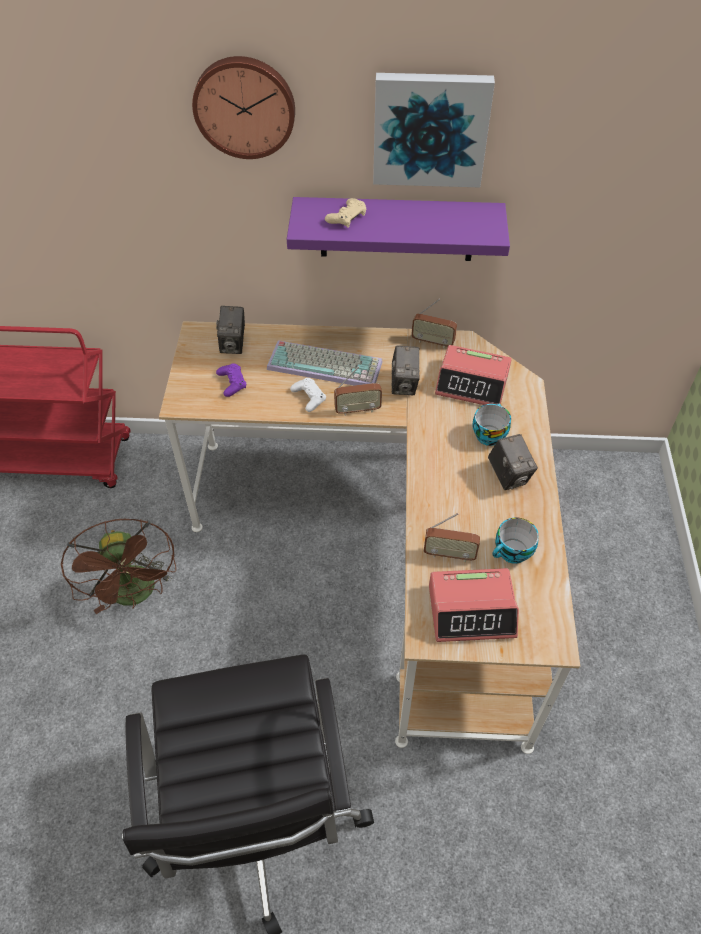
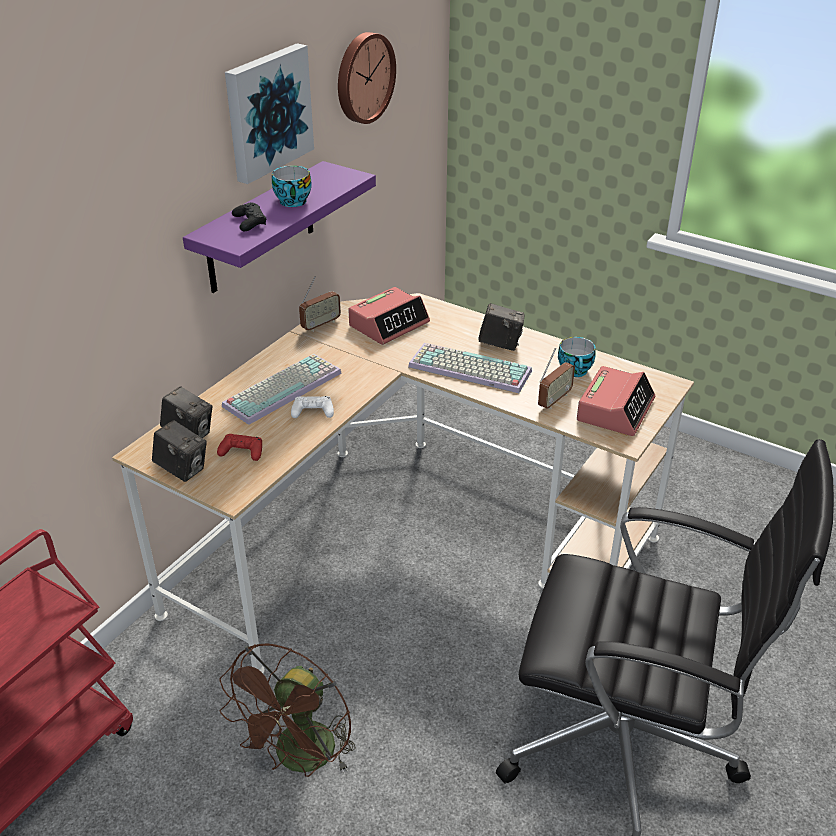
camera: 60 degrees left, 15 degrees down
(136, 595) = (300, 760): brown fan -> brown fan turned 105 degrees clockwise
(232, 383) = (242, 451): purple game controller -> red game controller
(245, 106) = (132, 152): wall clock -> wall clock (363, 77)
(347, 217) = (249, 222): beige game controller -> black game controller
(357, 410) = (357, 390): radio -> none
(404, 384) = (353, 356): camera -> camera (182, 469)
(446, 469) = (467, 370): none -> keyboard
(488, 434) = (450, 337): cup -> cup (291, 201)

